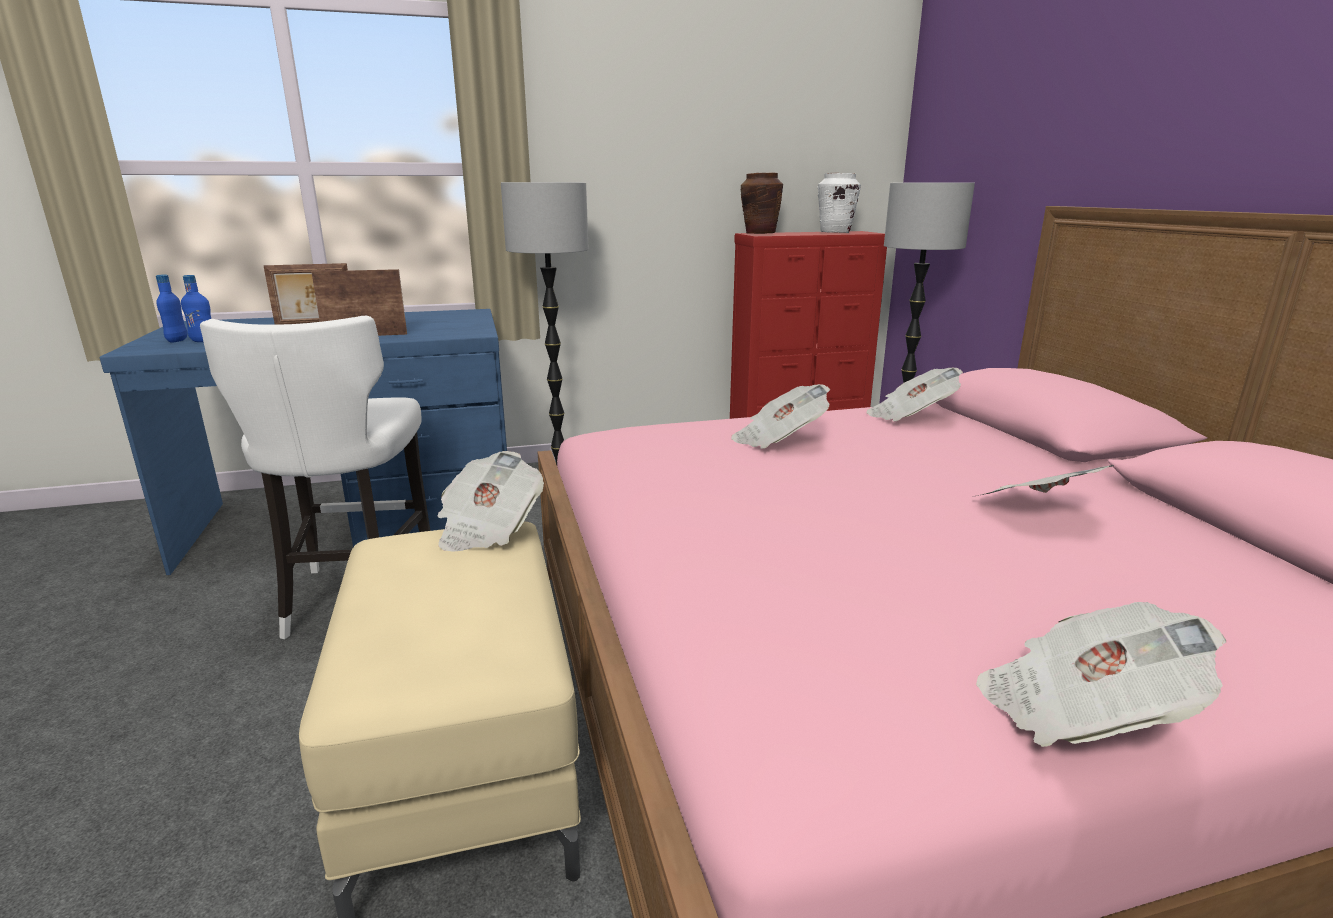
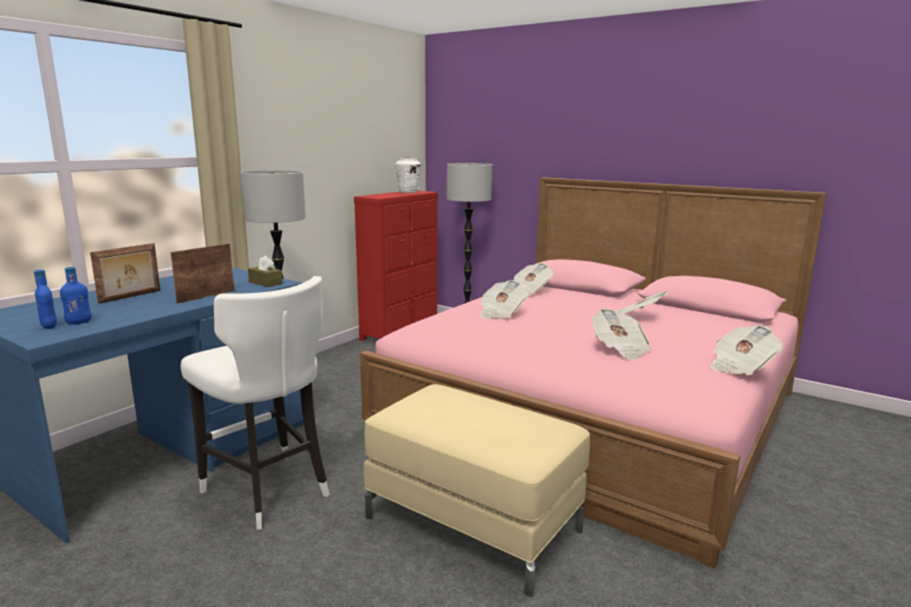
camera: 40 degrees left, 5 degrees down
(461, 331) = (265, 283): none -> brown tissue box
(488, 528) = (432, 390): newspaper -> newspaper (620, 349)
(760, 233) = (371, 196): brown vase -> none

